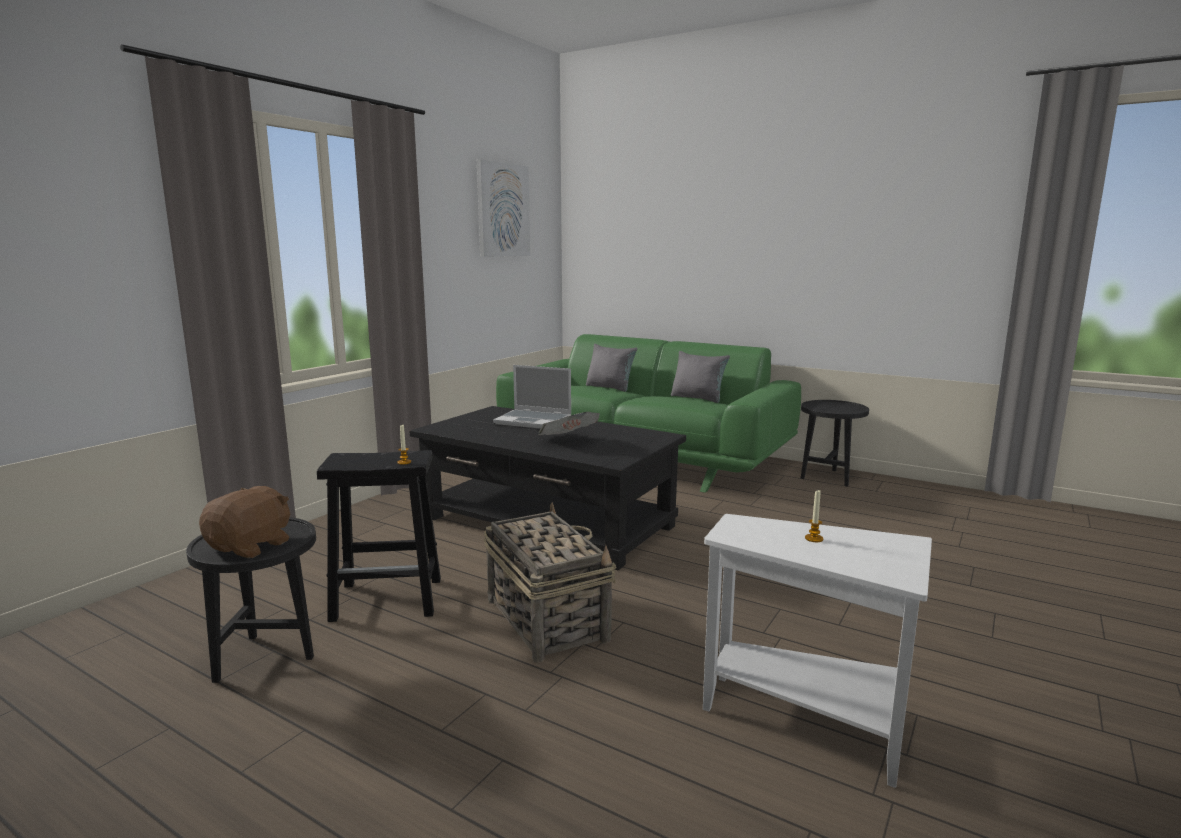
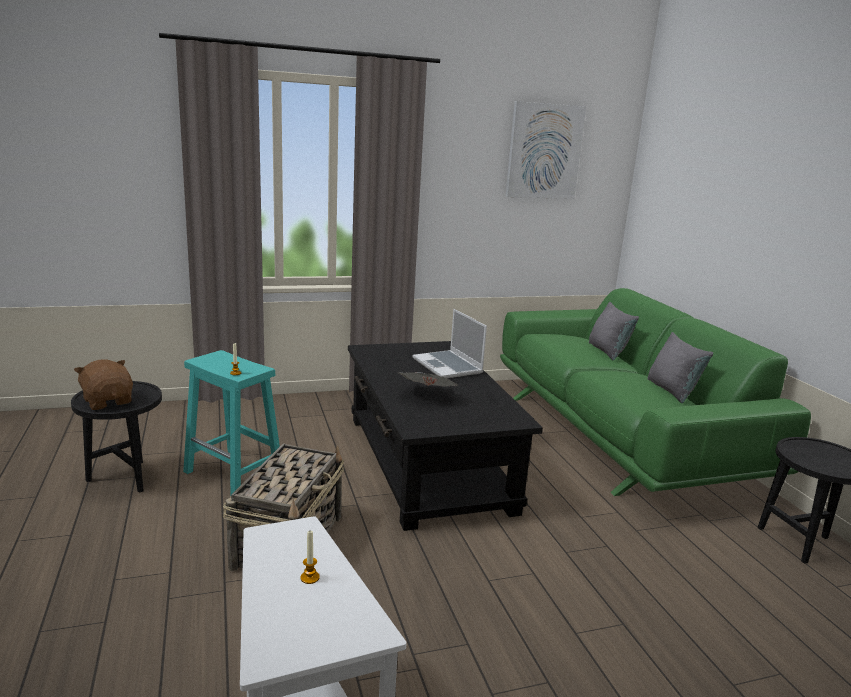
camera: 40 degrees right, 5 degrees up
(251, 546) = (108, 401): brown plush toy -> brown plush toy turned 105 degrees counterclockwise
(389, 599) = (235, 473): black stool -> turquoise stool

